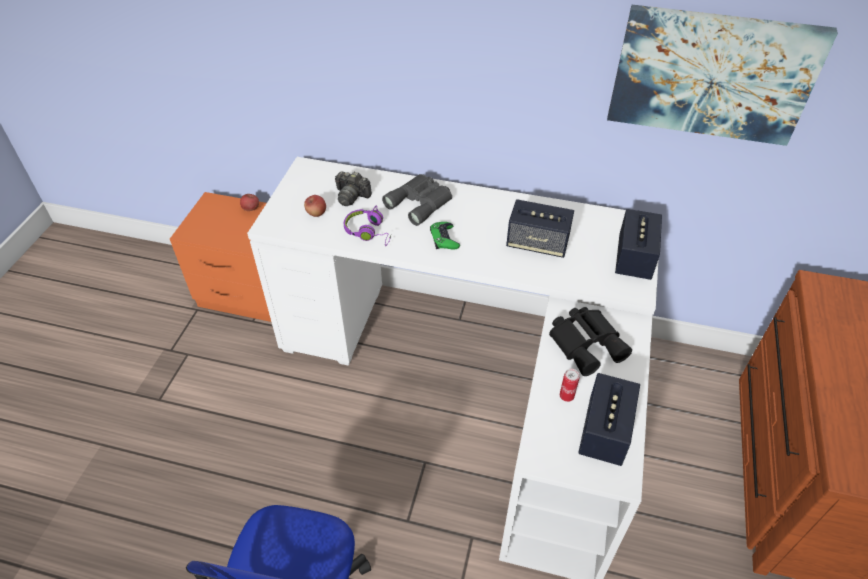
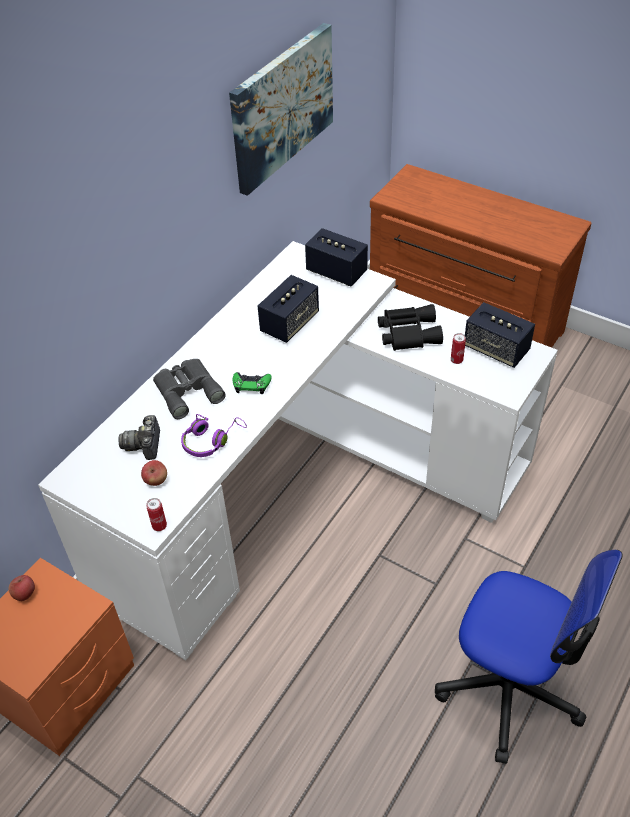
camera: 70 degrees left, 0 degrees up
(271, 228) = (159, 526): none -> can
(351, 196) = (144, 445): camera -> camera turned 135 degrees clockwise

